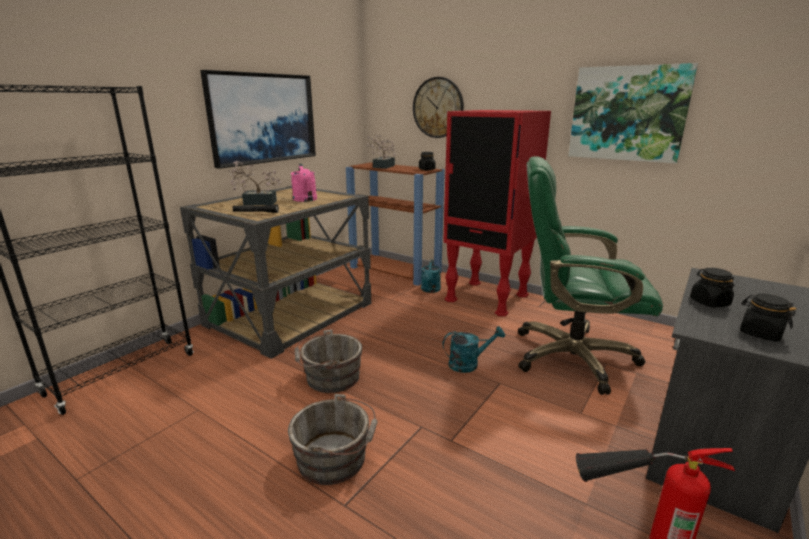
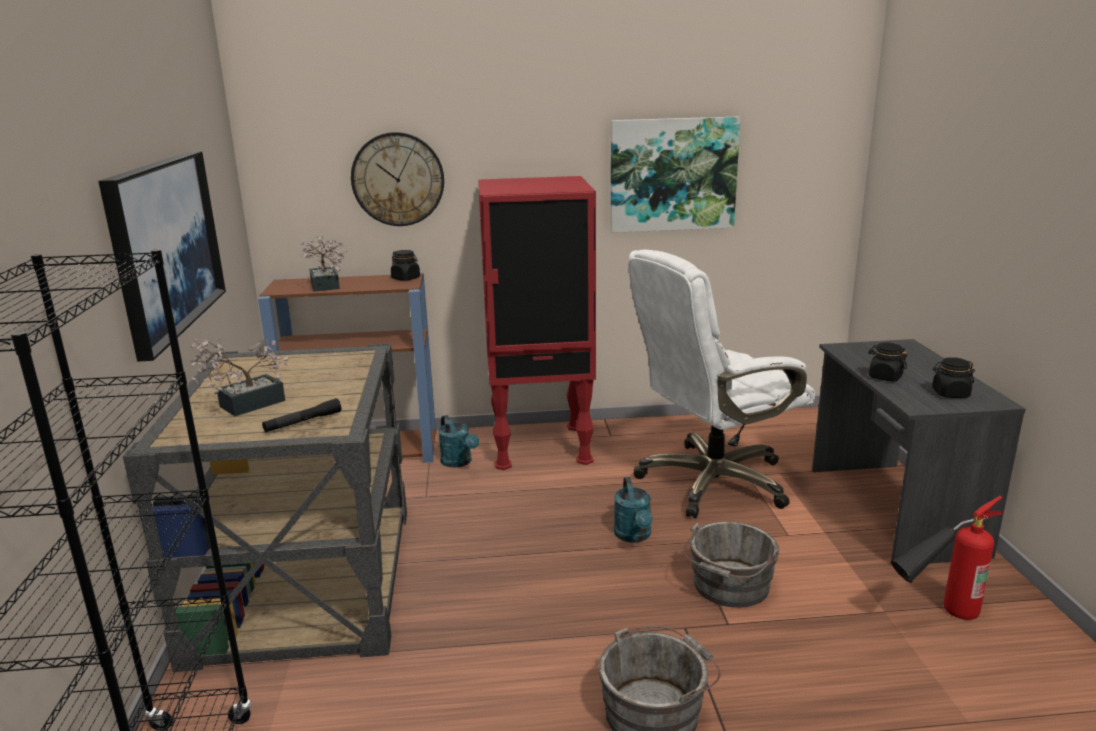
camera: 40 degrees left, 0 degrees up
(305, 200) = (315, 377): pink watering can -> none
(329, 378) = (509, 634): grey bucket -> grey bucket (729, 587)
(469, 364) = (634, 536): turquoise watering can -> turquoise watering can turned 135 degrees clockwise
(572, 356) = (713, 481): green office chair -> white office chair

